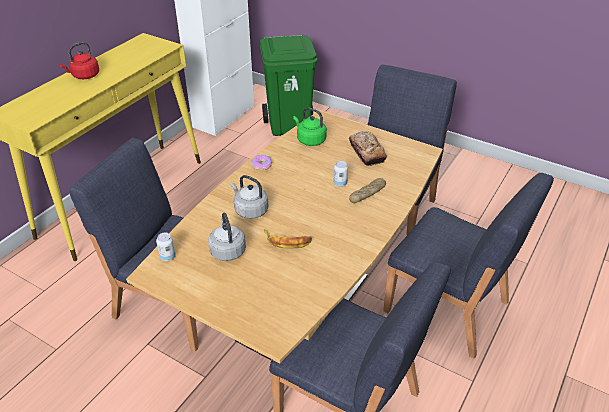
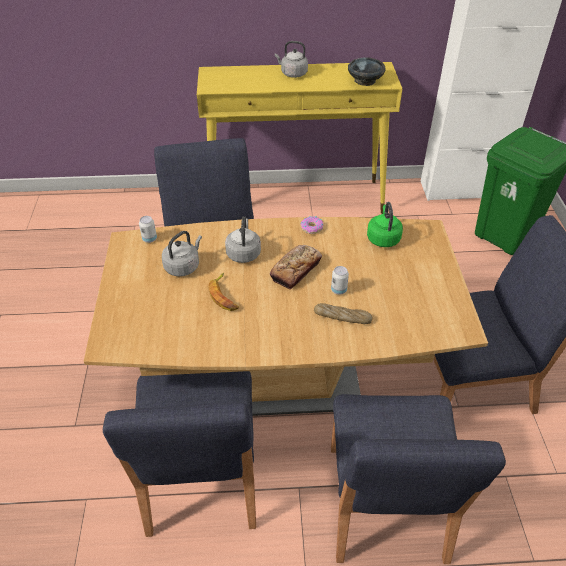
camera: 55 degrees right, 5 degrees up
(84, 76) = (292, 74): red kettle -> grey kettle
(149, 53) = (365, 81): none -> black bowl
(366, 152) = (409, 285): bread -> bread (296, 270)

